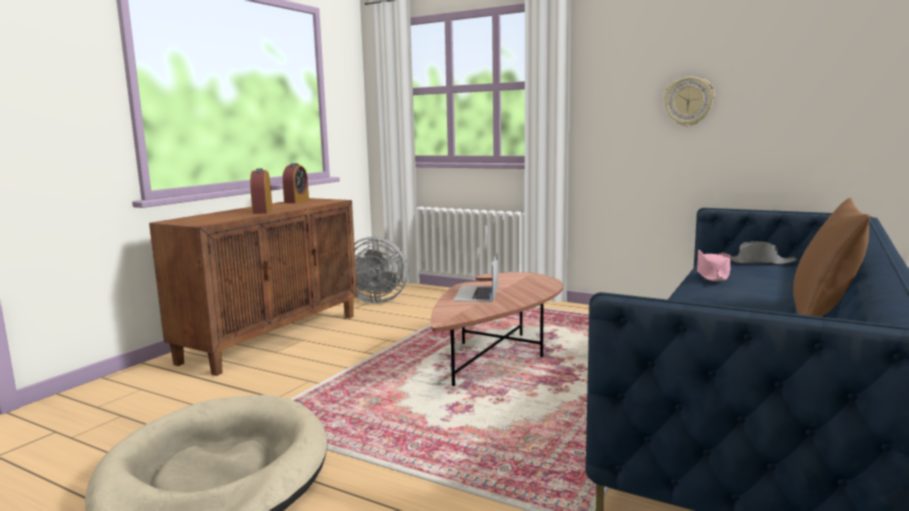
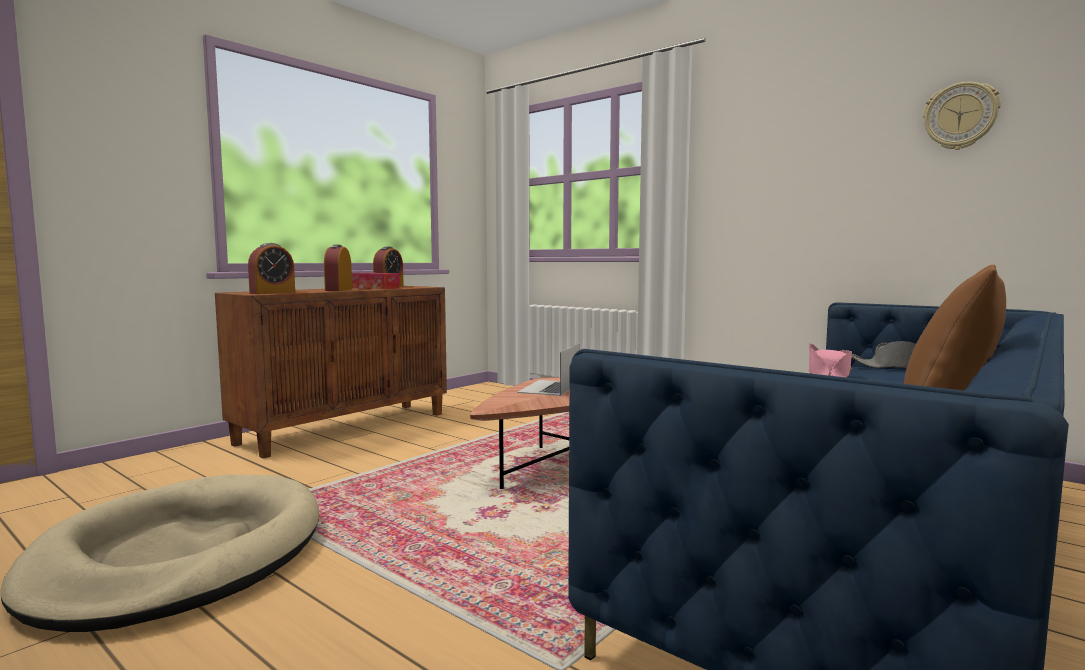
camera: 10 degrees right, 5 degrees down
(211, 221) = (272, 293): none -> alarm clock
(290, 205) = (374, 288): none -> tissue box
(376, 300) = (475, 401): grey fan -> none
(688, 101) = (825, 180): wall clock -> wall clock (960, 116)

